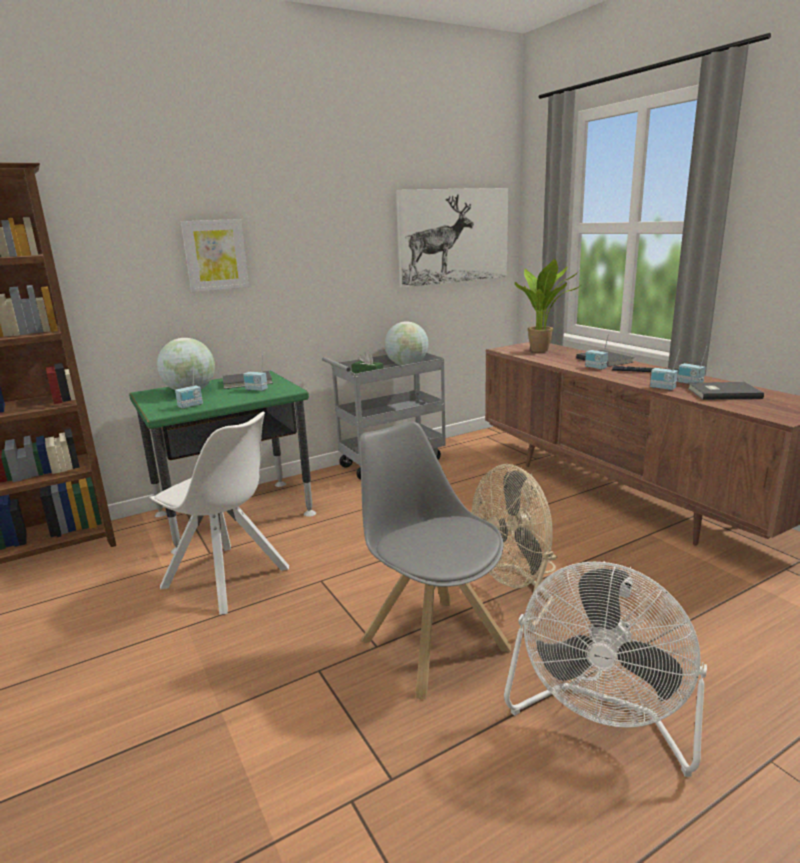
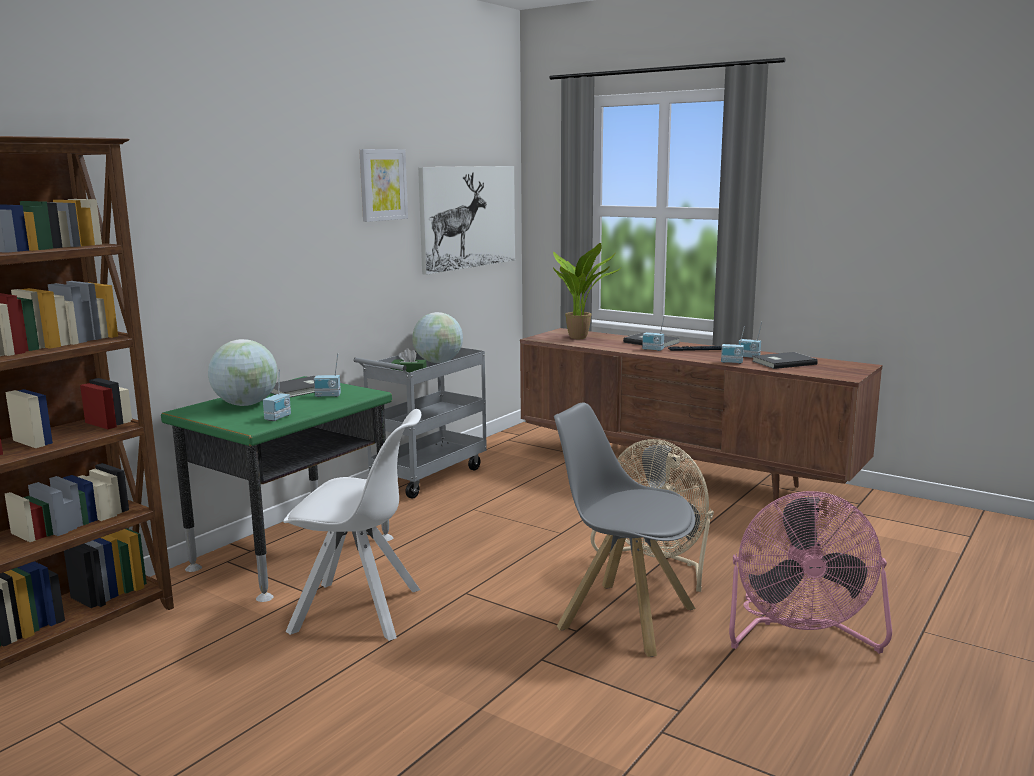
camera: 25 degrees left, 5 degrees down
(215, 255) = (251, 241): picture -> picture (382, 185)
(596, 715) = (794, 634): white fan -> pink fan

